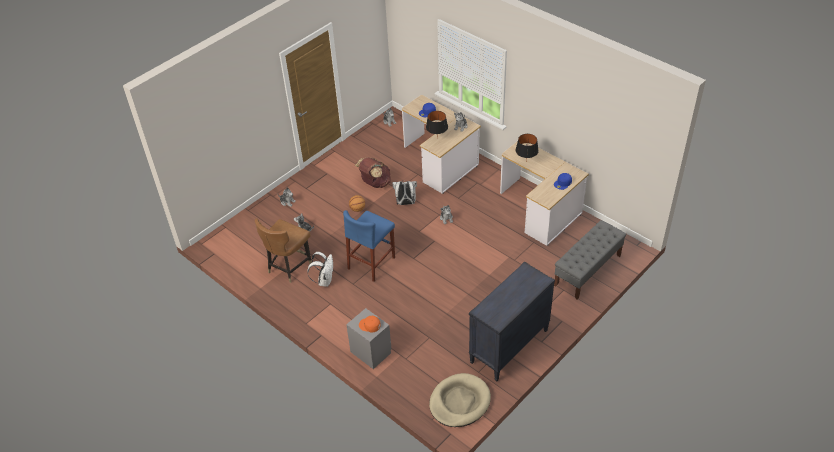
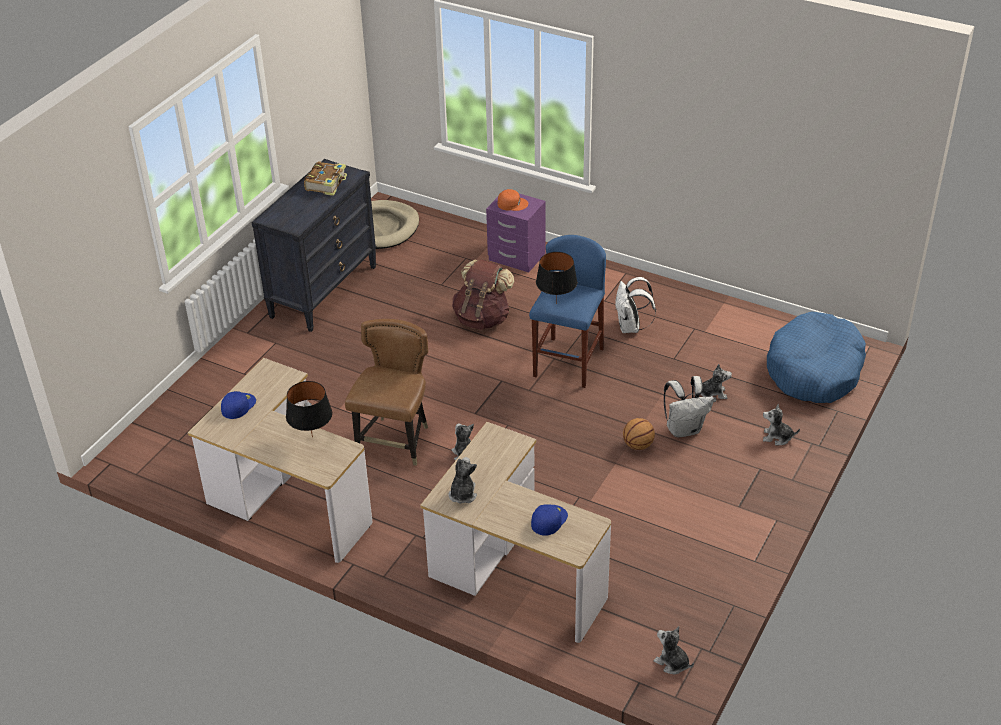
camera: 165 degrees right, 5 degrees down
(242, 234) = (814, 370): none -> blue dog bed
(288, 267) = (700, 336): brown chair -> brown chair (395, 442)
(371, 352) = (516, 257): grey nightstand -> purple nightstand
(375, 183) = (630, 501): brown backpack -> brown backpack (482, 318)
(405, 203) = (552, 471): white backpack -> white backpack (684, 429)
(437, 138) = (505, 459): black table lamp -> black table lamp (556, 303)
(500, 305) = (327, 183): none -> book
(587, 270) = (203, 408): grey bench -> none

